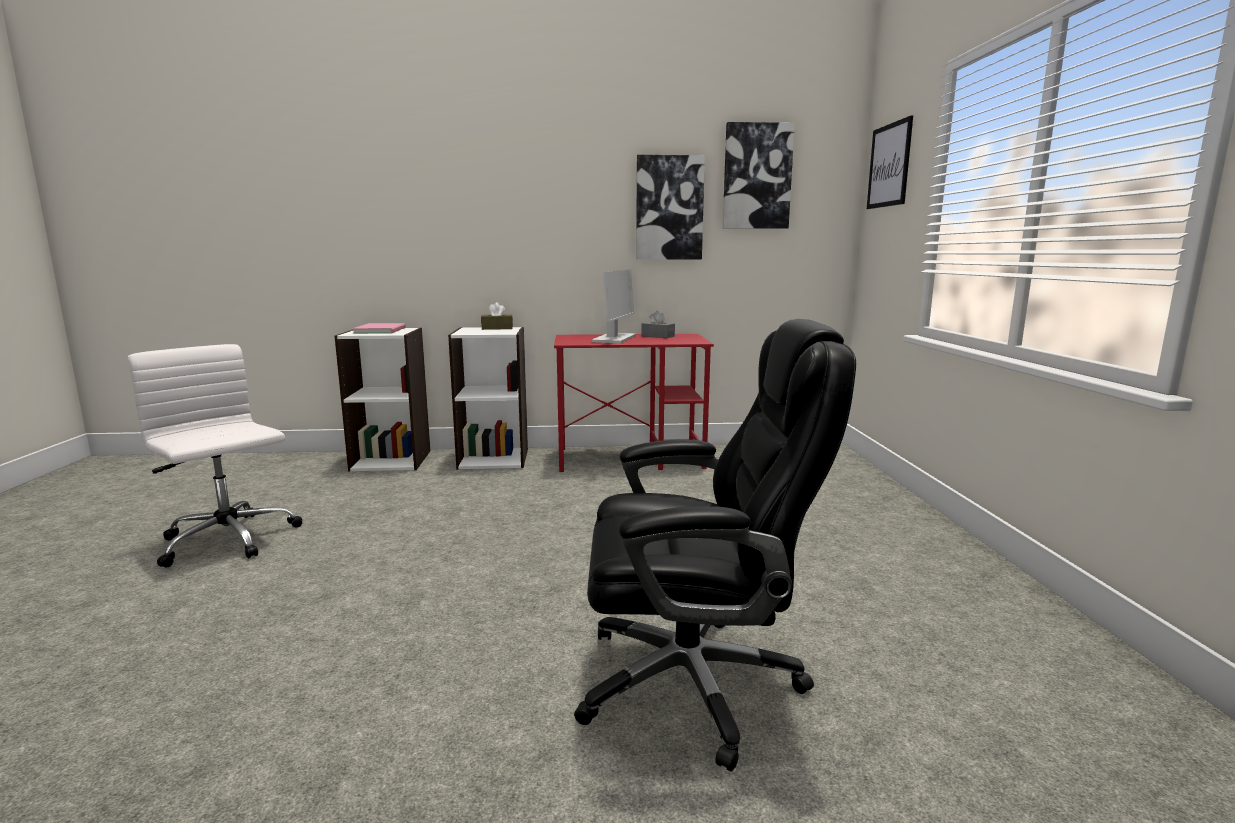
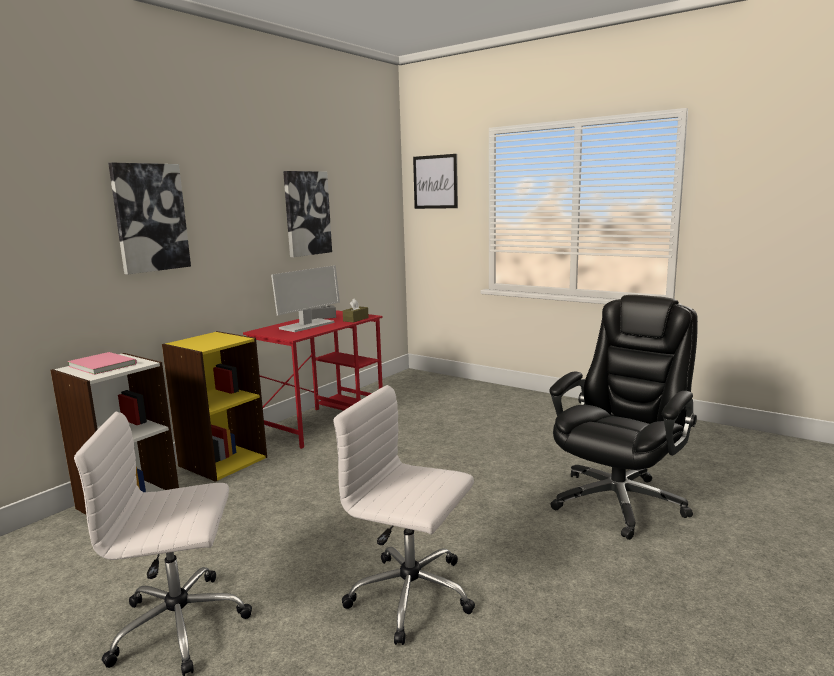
camera: 50 degrees left, 0 degrees up
(324, 614) = (413, 596): none -> white office chair
(494, 458) = (222, 461): white bookcase -> yellow bookcase
(497, 328) = (205, 337): brown tissue box -> brown tissue box (356, 319)
(614, 339) = (307, 326): monitor -> monitor turned 75 degrees clockwise
(757, 176) = (353, 187): picture -> picture (150, 217)

